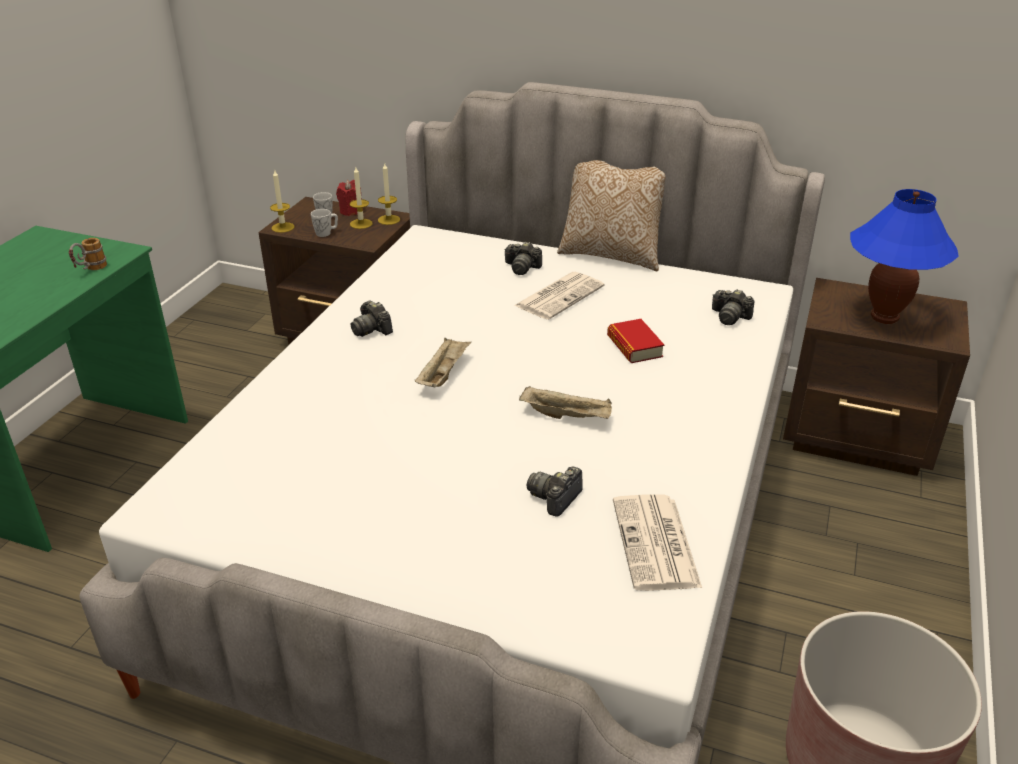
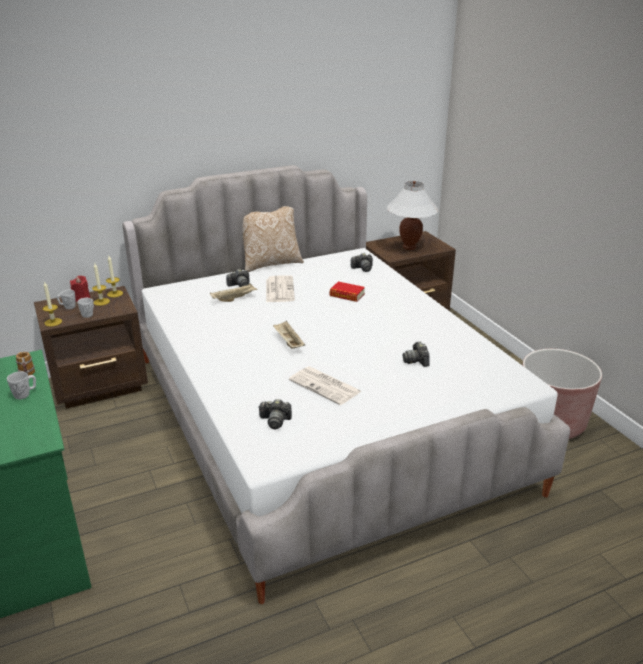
camera: 45 degrees left, 5 degrees down
(55, 288) = (25, 394): none -> white mug
(372, 329) = (217, 341): camera -> camera (275, 421)
(567, 416) = (368, 332): beige tray -> beige tray (234, 299)
(656, 544) = (473, 355): newspaper -> newspaper (326, 386)
(884, 317) = (409, 247): blue table lamp -> white table lamp

